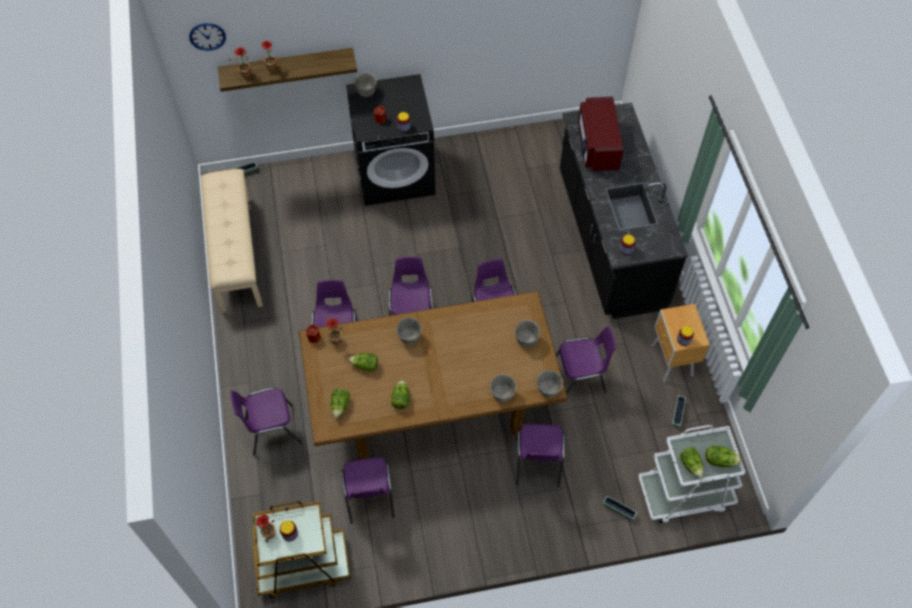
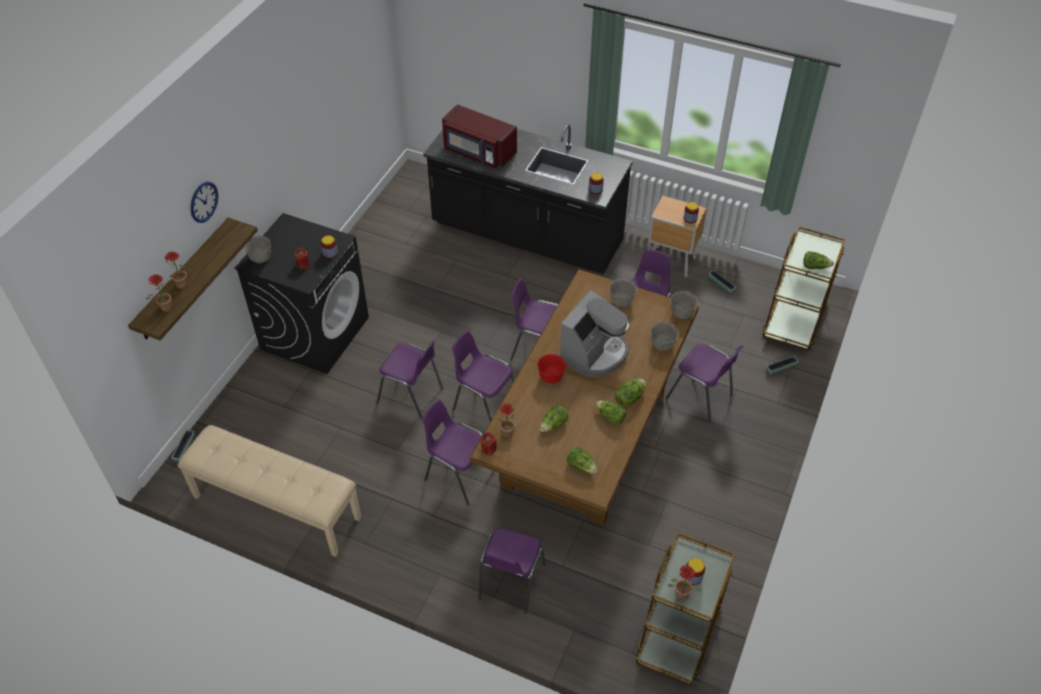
camera: 55 degrees left, 10 degrees down
(207, 36) = (110, 289): wall clock -> wall clock (203, 202)
(369, 498) = (646, 539): purple chair -> purple chair (412, 396)
(410, 338) = (551, 377): grey bowl -> red bowl
(456, 352) = (594, 353): none -> coffee machine
(684, 493) = (794, 321): white cart -> brown cart
(719, 460) = (822, 249): lettuce -> lettuce (629, 398)

